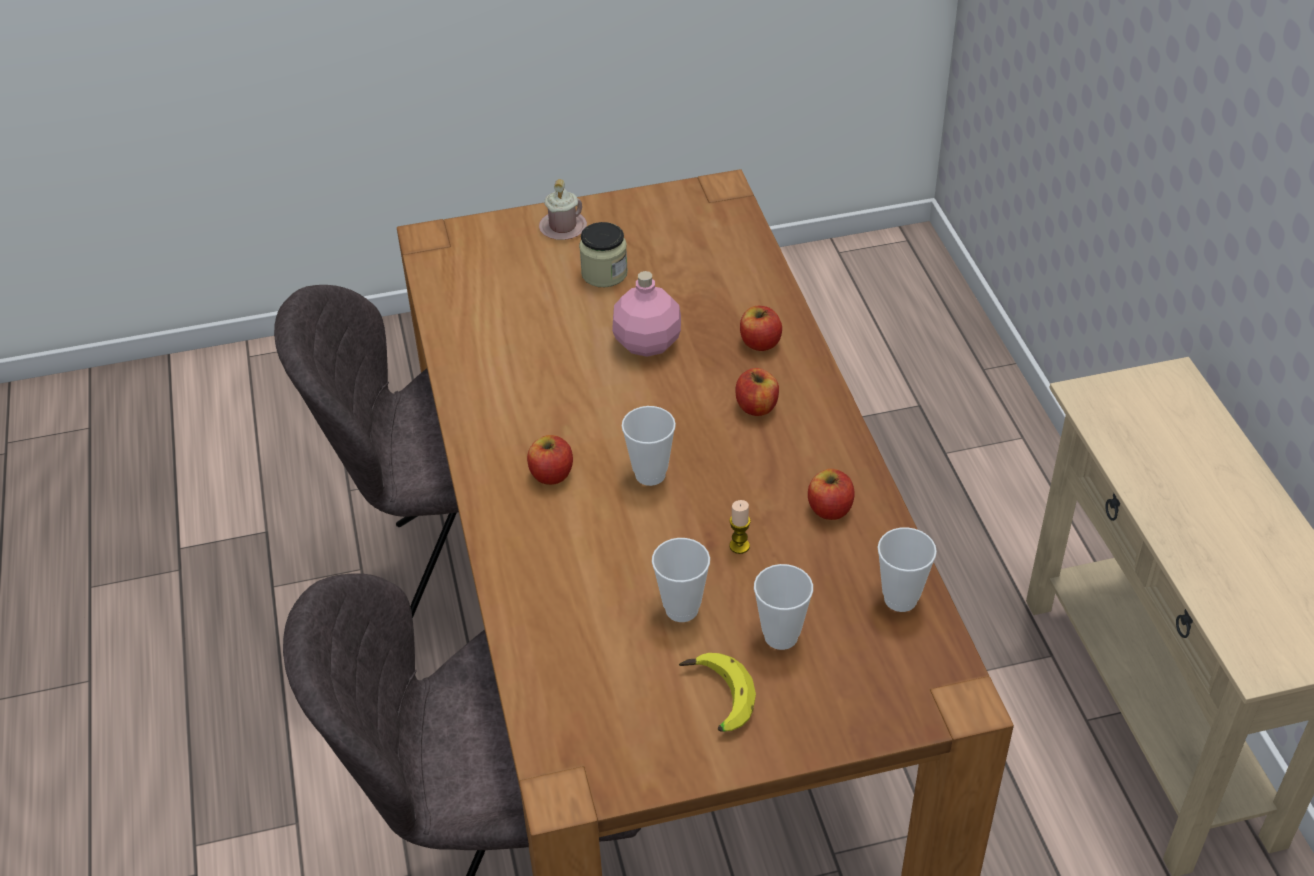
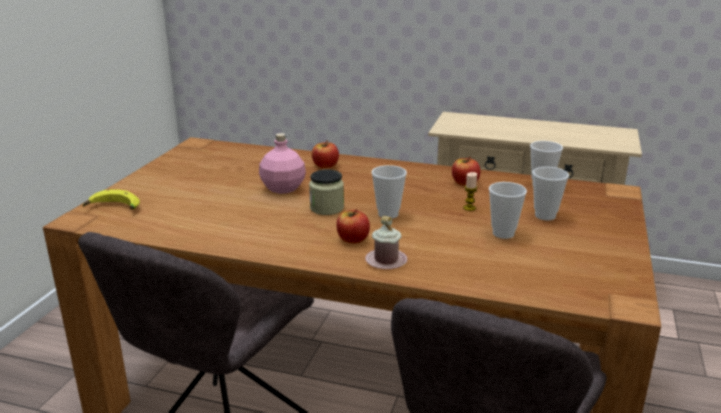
camera: 60 degrees left, 20 degrees down
(563, 227) = (148, 183): pink mug -> pink mug (386, 261)
(604, 273) = (208, 183): jar -> jar (327, 208)
(715, 698) = (579, 243): banana -> banana (113, 209)
(756, 407) = (371, 178): apple -> none

